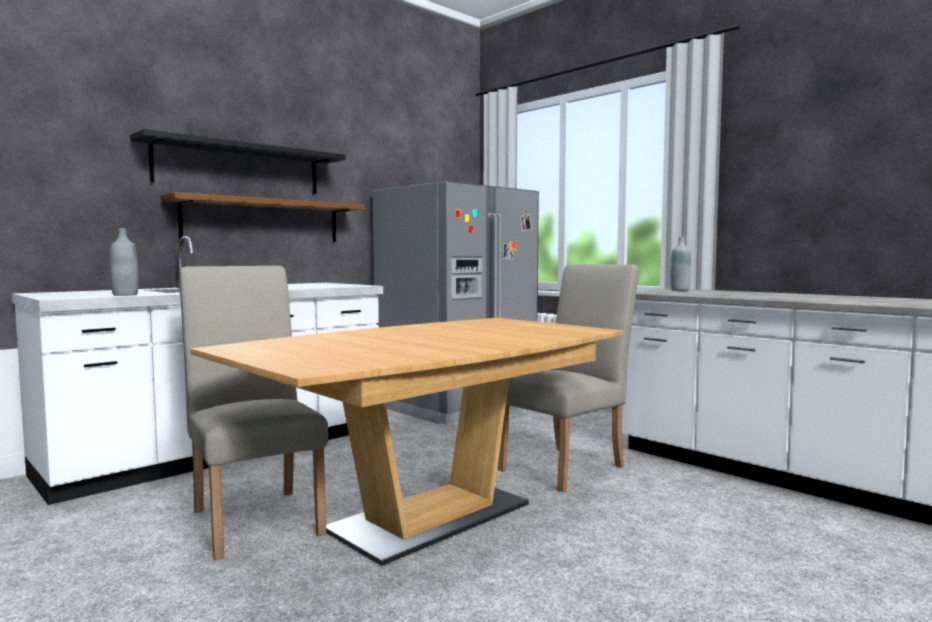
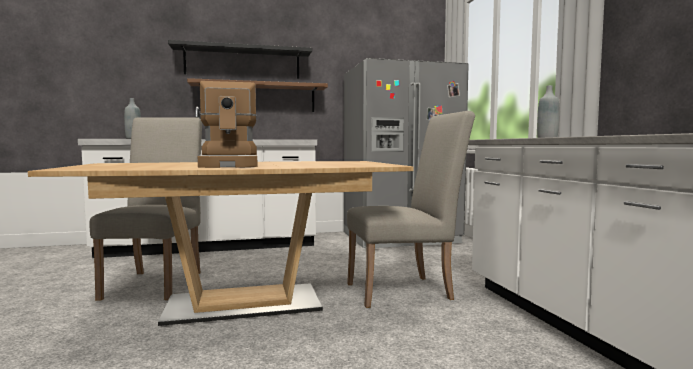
camera: 30 degrees right, 0 degrees up
(438, 341) = (231, 165): none -> coffee machine

